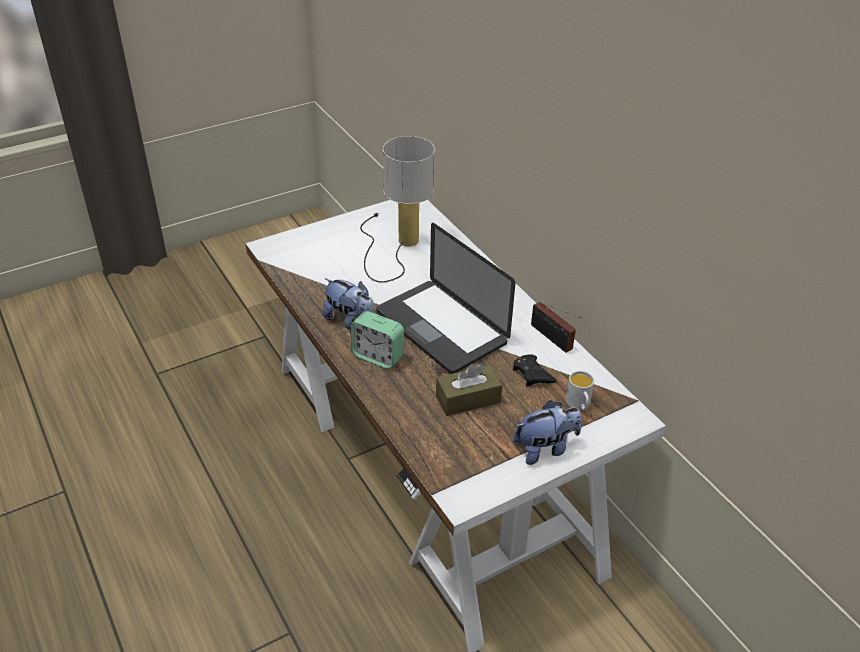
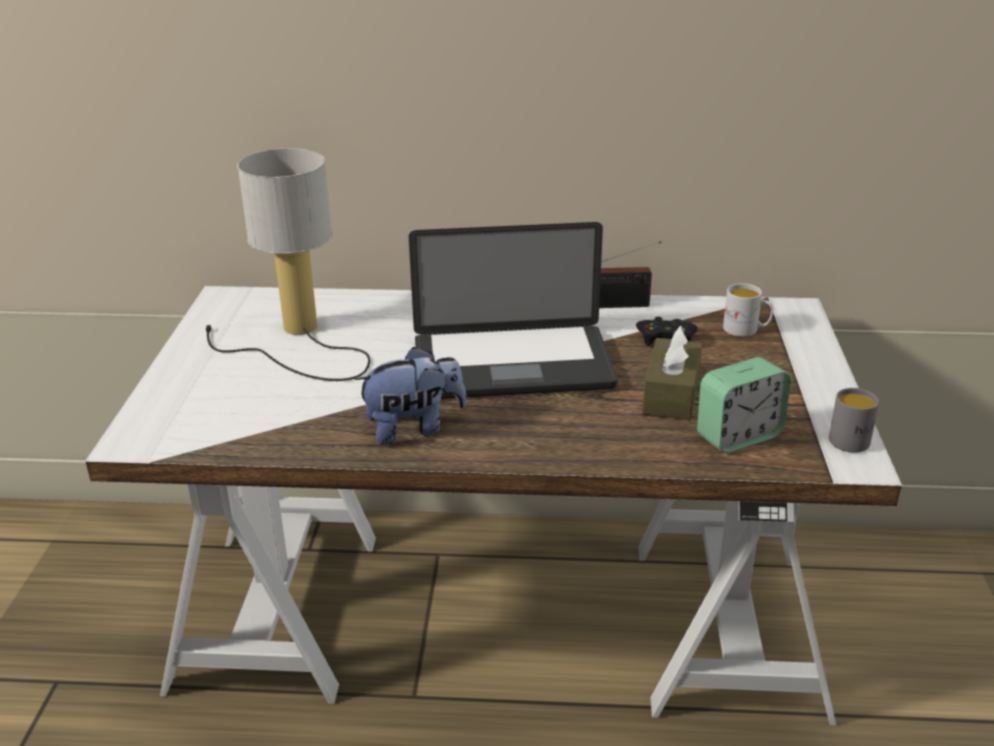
camera: 55 degrees left, 10 degrees down
(378, 356) = (517, 431): alarm clock -> alarm clock (738, 436)
(487, 490) = (851, 438): none -> grey mug
(545, 449) = (804, 375): plush toy -> none

